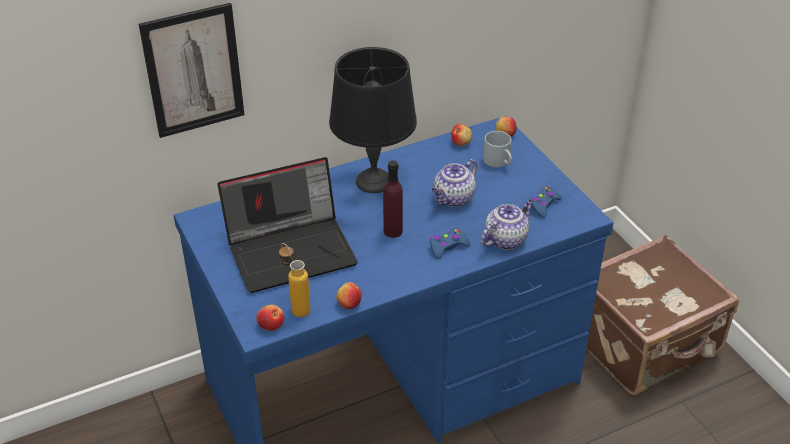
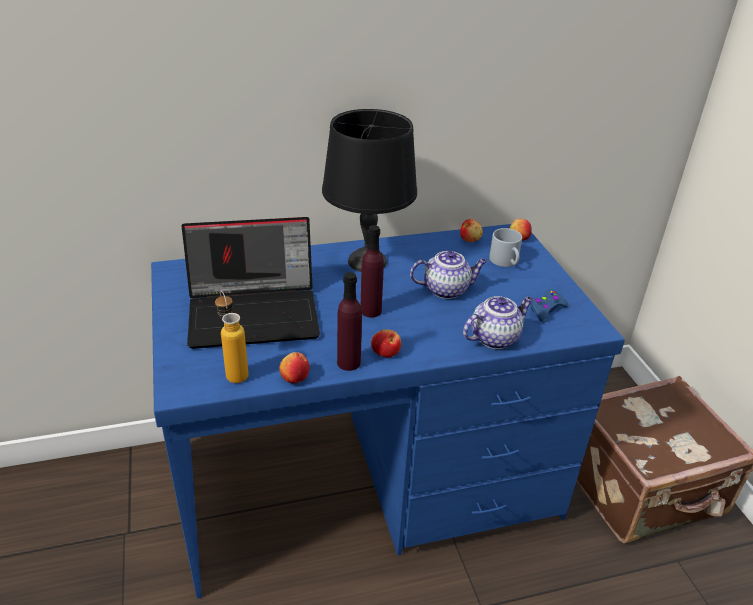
camera: 10 degrees right, 5 degrees down
(193, 71) = (178, 102): picture -> none
(271, 324) = (197, 386): apple -> apple (385, 352)
(389, 282) = (348, 362): none -> purple bottle
(448, 246) = (426, 335): blue game controller -> none
(453, 199) = (447, 289): teapot -> teapot turned 150 degrees counterclockwise

